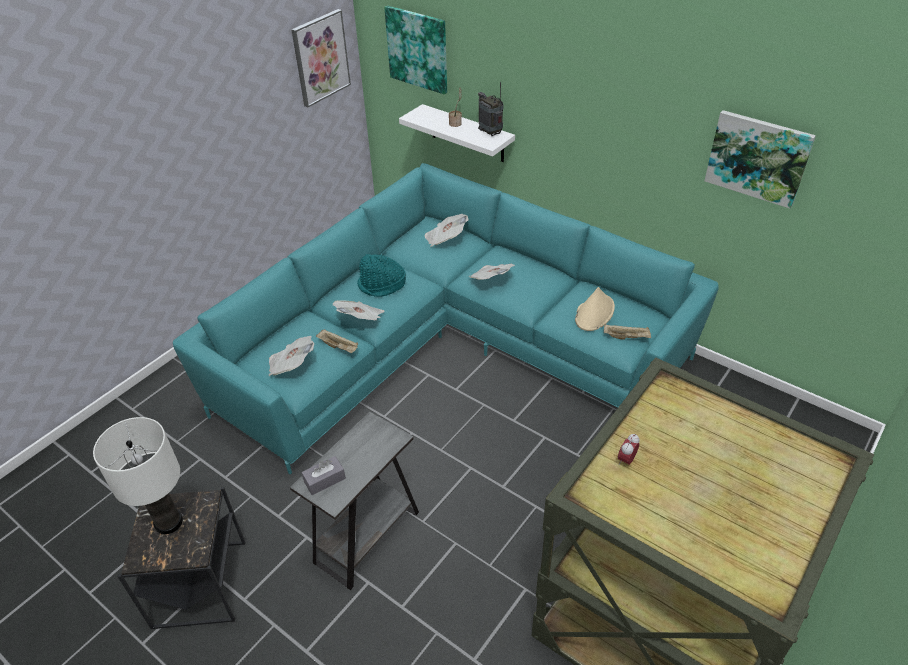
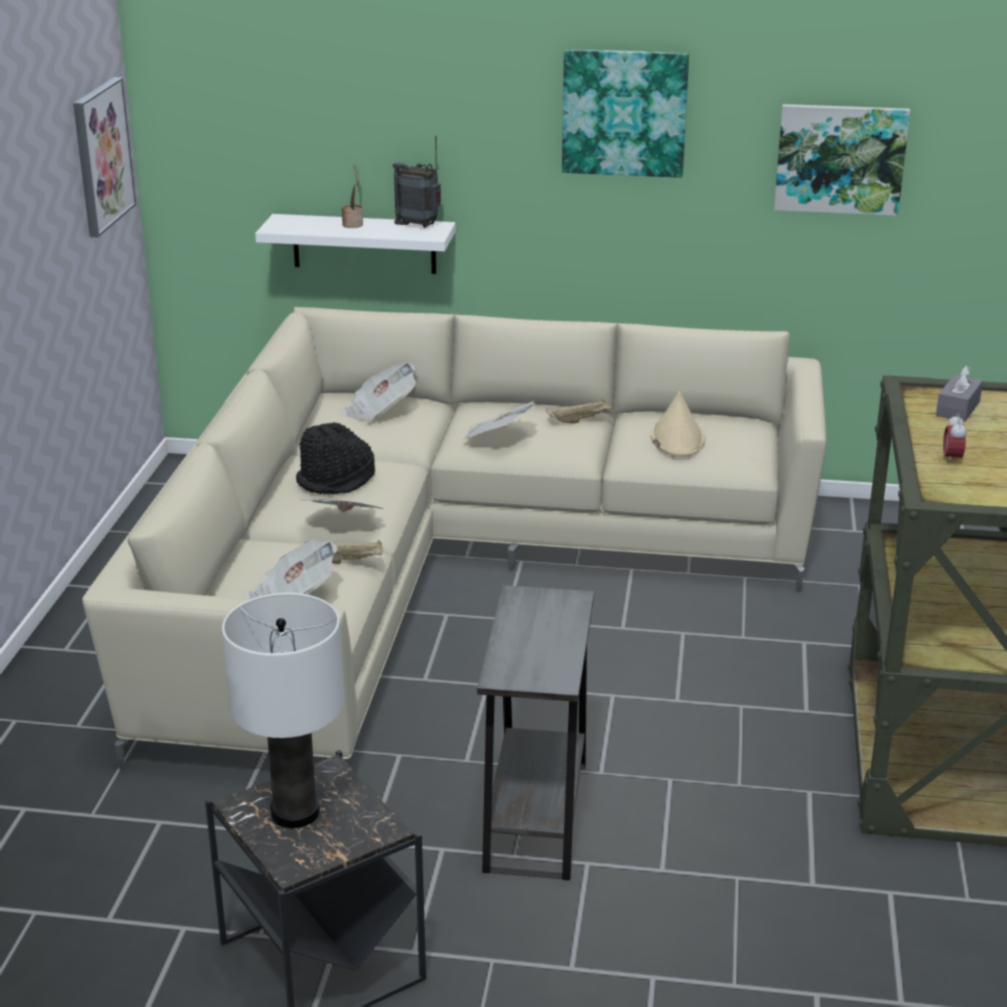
camera: 30 degrees left, 15 degrees down
(324, 480) = (521, 666): grey tissue box -> grey tissue box (957, 409)
(382, 285) = (336, 480): turquoise hat -> black hat
(418, 49) = (263, 122): picture -> picture (624, 112)
(447, 344) = (441, 573): turquoise sofa -> beige sofa
(626, 337) = (743, 451): beige tray -> beige tray (580, 420)

